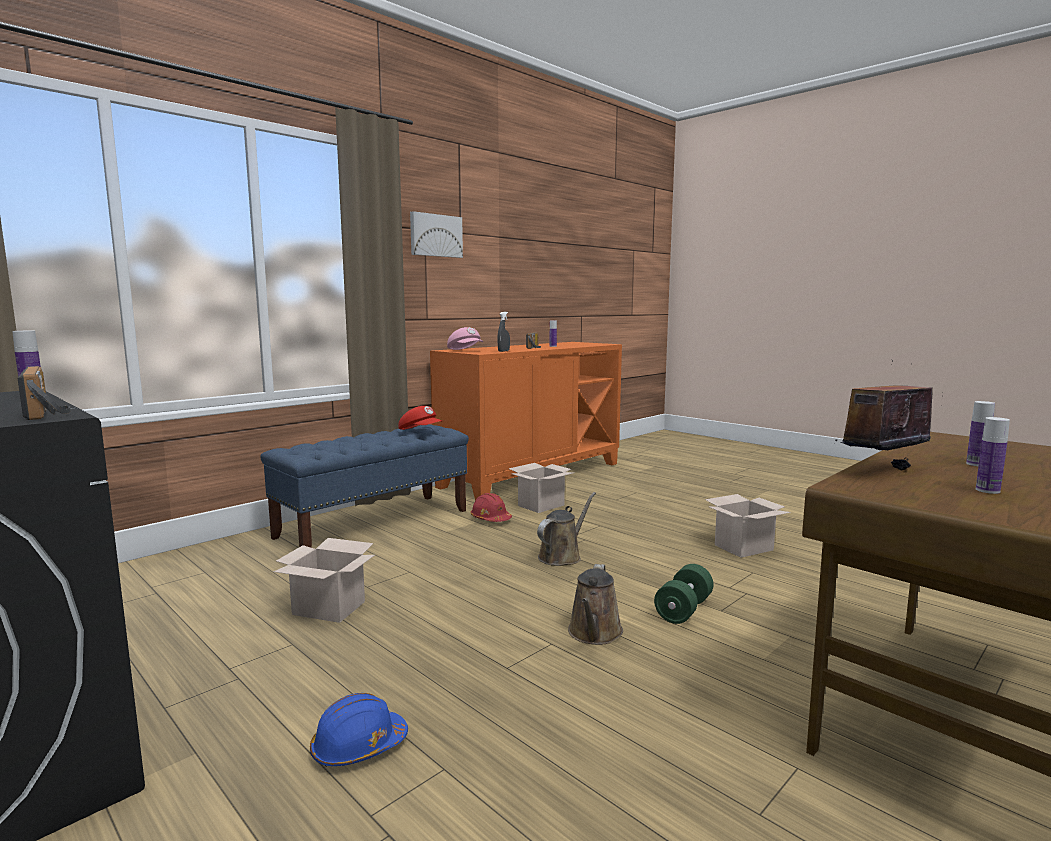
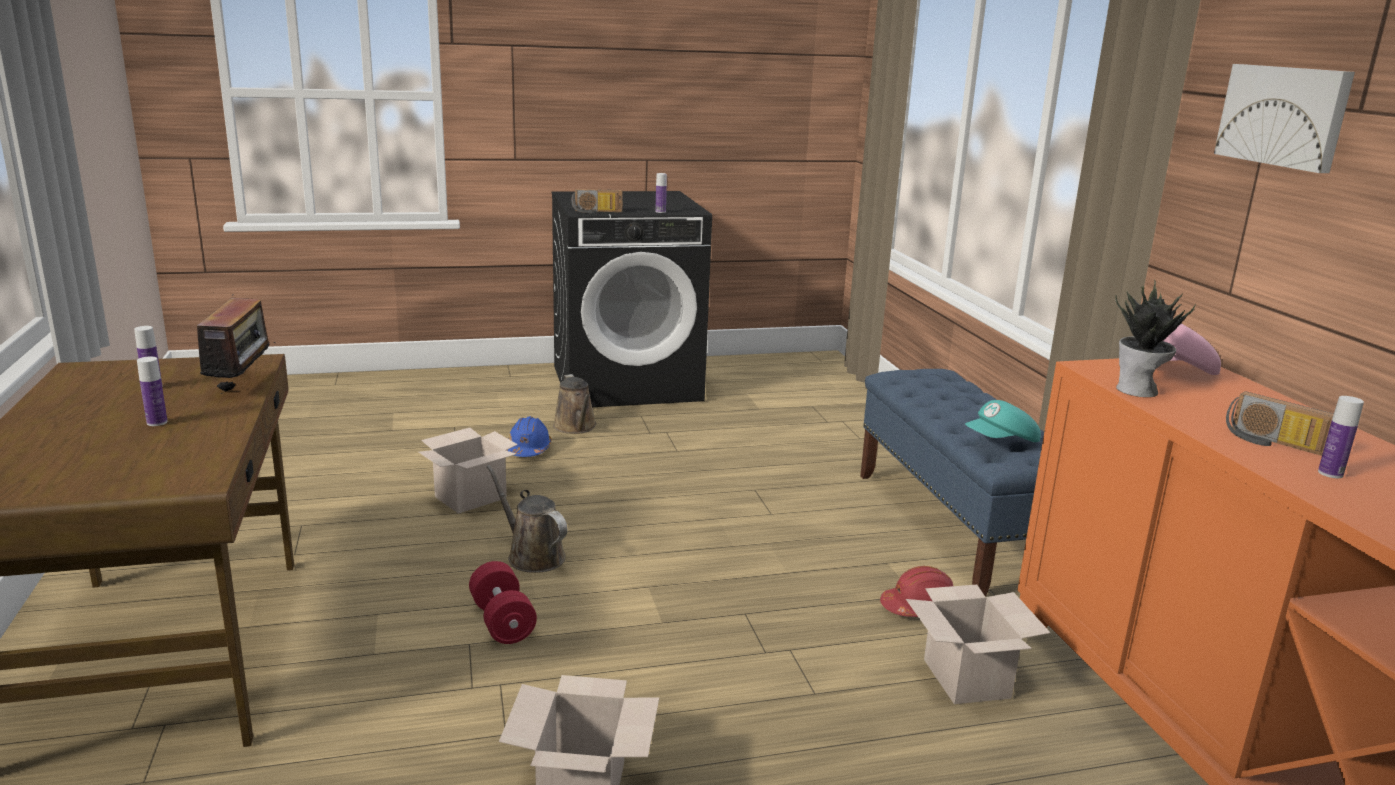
camera: 120 degrees right, 10 degrees up
(327, 608) = (725, 468): cardboard box -> cardboard box (471, 497)
(421, 431) = (1002, 442): red cap -> turquoise cap
(503, 351) = (1138, 391): grey spray bottle -> potted plant
(562, 556) = (723, 609): brown watering can -> brown watering can (576, 427)
(683, 610) = (502, 621): green dumbbell -> red dumbbell

